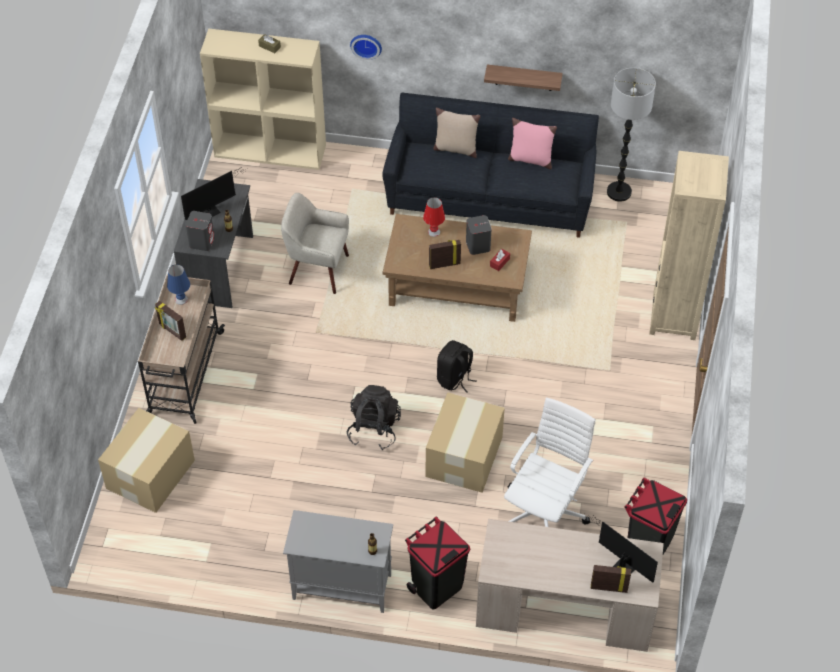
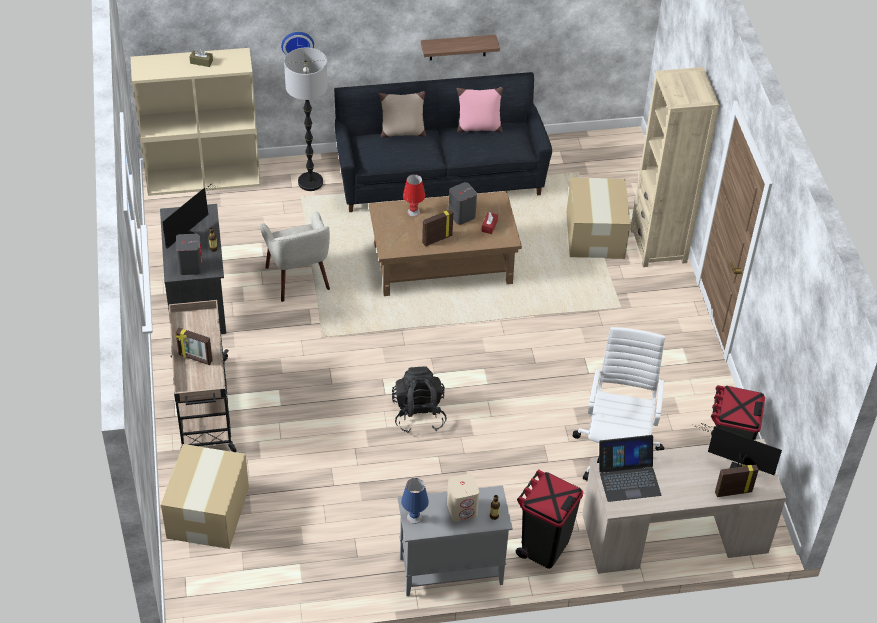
camera: 20 degrees left, 5 degrees down
(181, 299) = (191, 326): blue table lamp -> blue table lamp (414, 517)
(317, 270) = (298, 278): beige armchair -> beige armchair turned 105 degrees counterclockwise
(346, 537) = (462, 509): none -> beige speaker
(454, 379) = (477, 349): black backpack -> none
(463, 457) = (517, 419): cardboard box -> cardboard box (594, 236)
(514, 547) = (628, 477): none -> laptop
(619, 192) = (559, 147): floor lamp -> floor lamp (310, 182)

